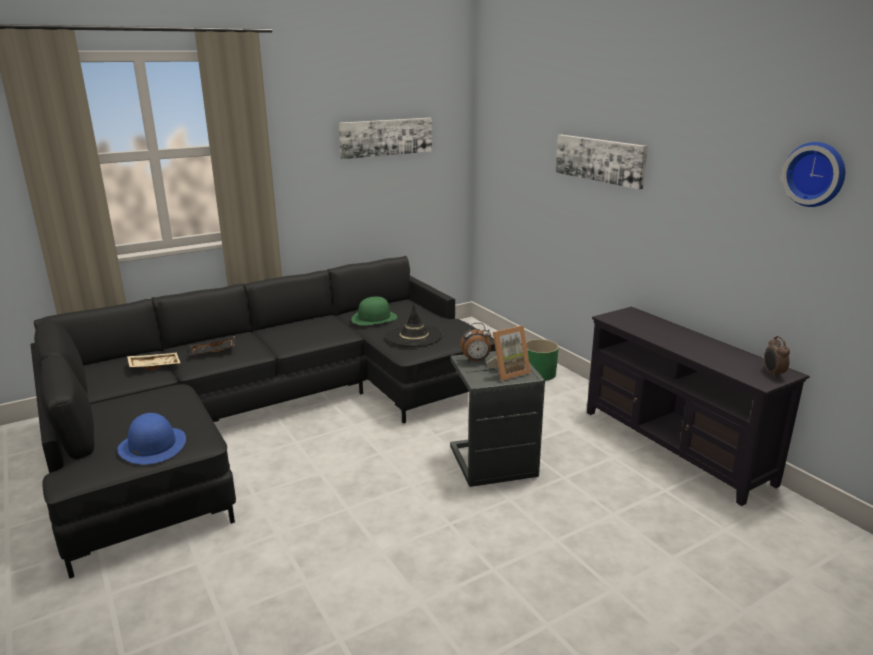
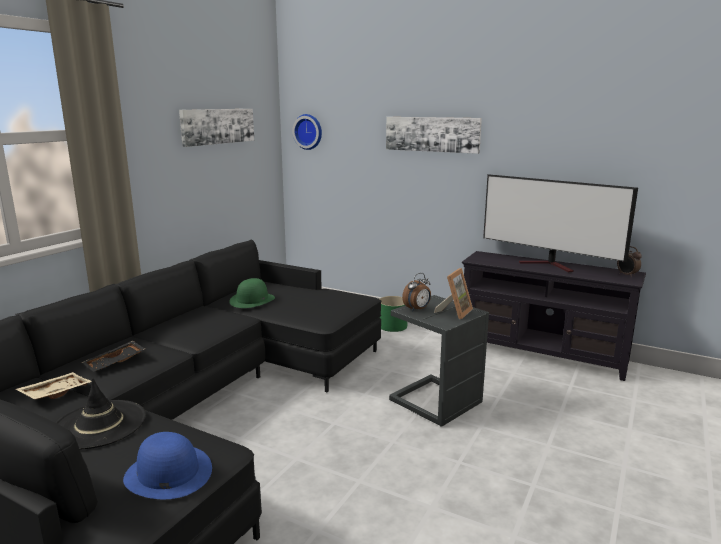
camera: 30 degrees left, 5 degrees down
(414, 336) = (310, 307): black hat -> black hat (99, 424)
(690, 341) = (550, 265): none -> television
(816, 174) = (636, 124): wall clock -> wall clock (308, 131)

